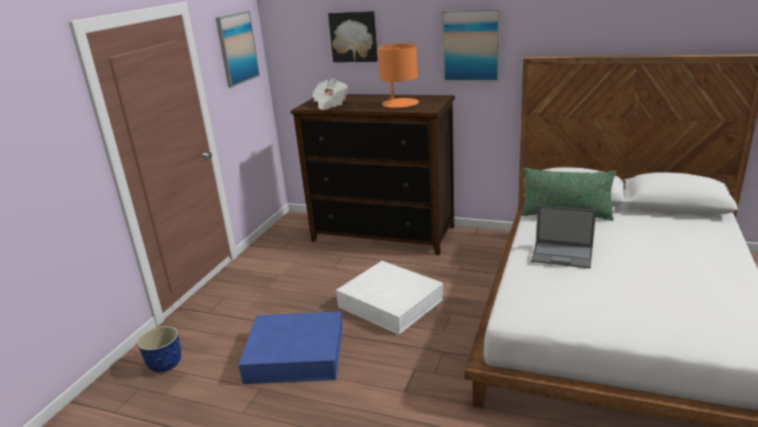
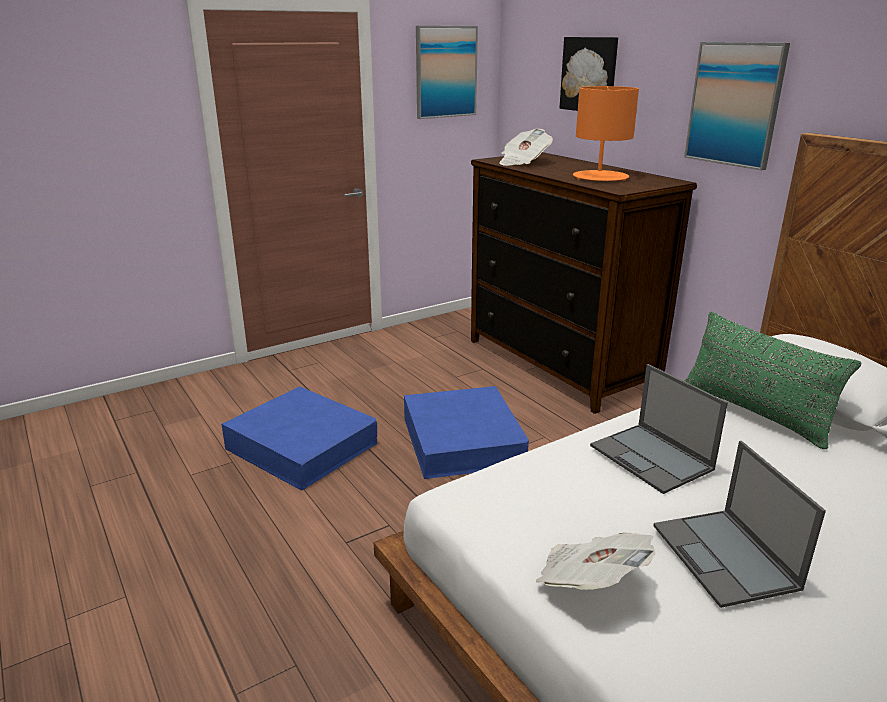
camera: 35 degrees right, 0 degrees up
(166, 365) = (197, 400): planter -> none
(390, 303) = (462, 441): white storage box -> blue storage box
(619, 319) = (590, 582): none -> newspaper
(646, 282) = (725, 557): none -> laptop

